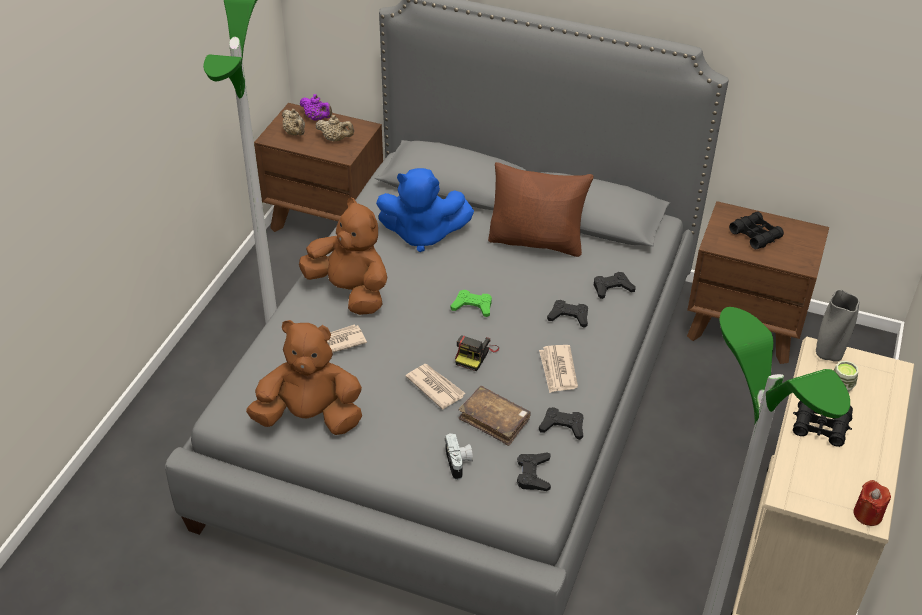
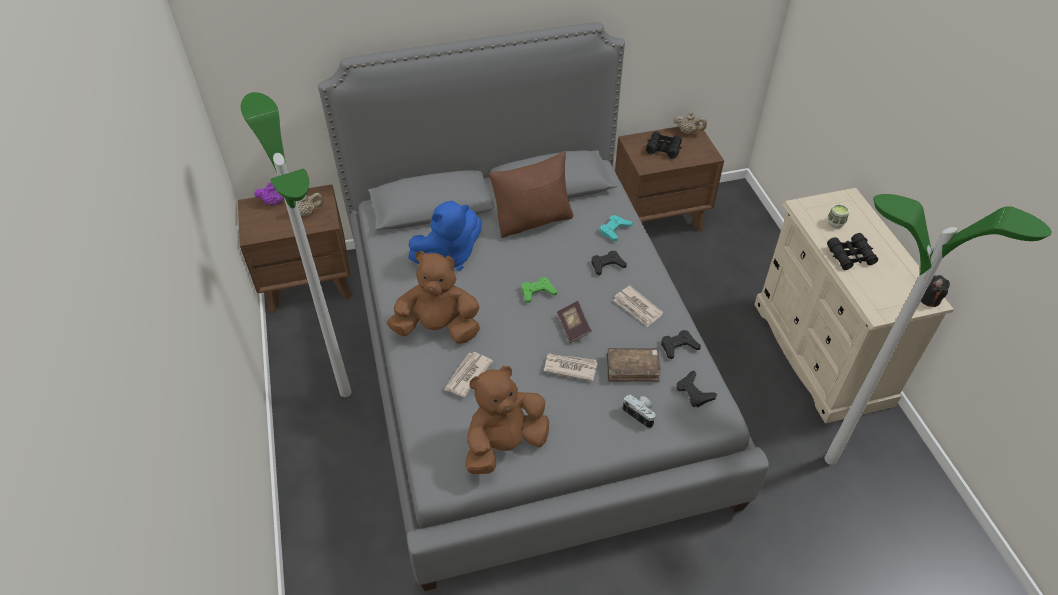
camera: 35 degrees left, 5 degrees up
(295, 133) = (269, 223): beige teapot -> beige teapot (688, 132)
(475, 354) = (573, 327): camera -> book
(612, 288) = (614, 230): black game controller -> turquoise game controller
(828, 355) = (808, 206): grey vase -> none
(867, 514) = (929, 299): red candle -> black candle

